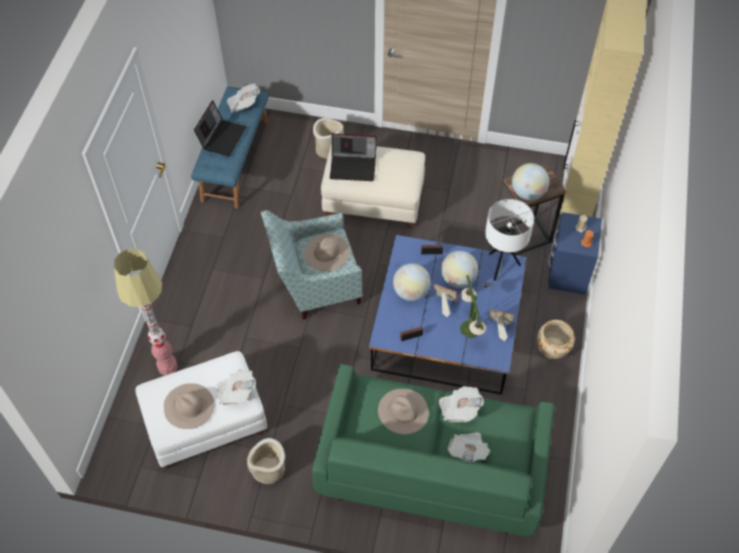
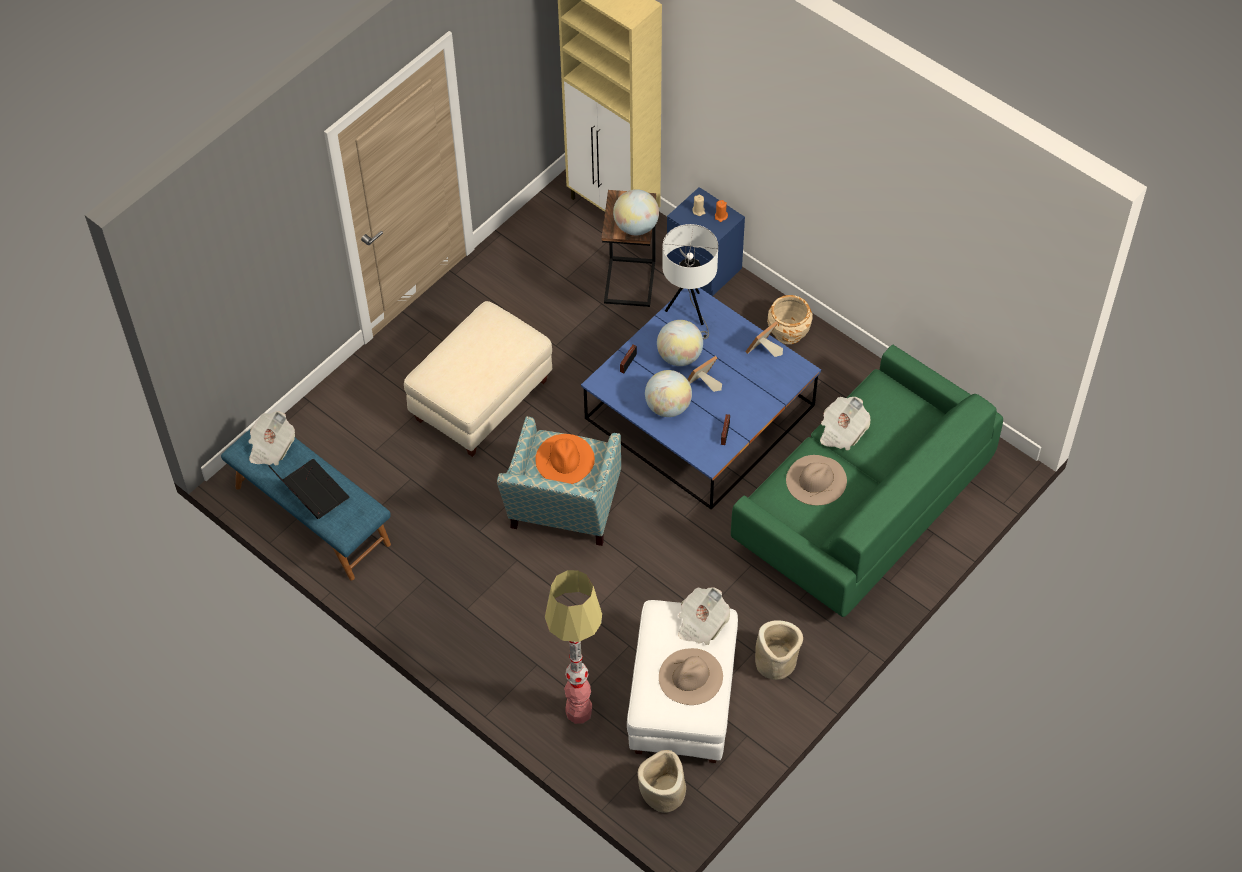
camera: 60 degrees left, 0 degrees up
(327, 252) = (565, 459): beige hat -> orange hat
(329, 149) = (366, 407): beige planter -> beige planter (663, 792)
(353, 166) = (462, 375): laptop -> none
(468, 451) = (894, 446): newspaper -> none
(470, 329) = (749, 377): table lamp -> none

